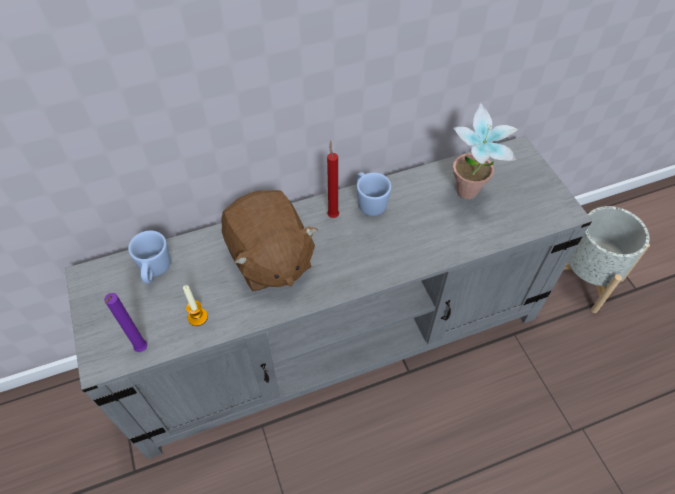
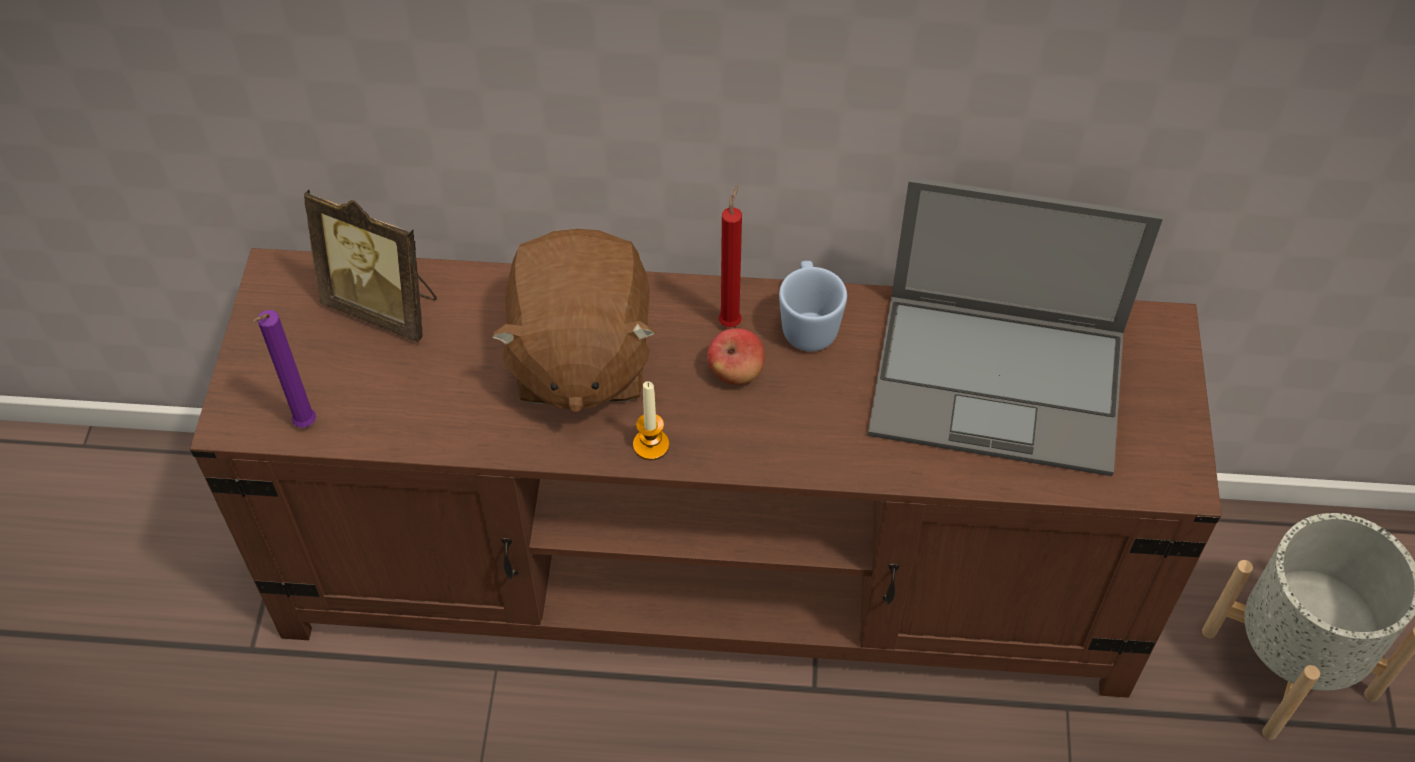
camera: 25 degrees right, 0 degrees up
(155, 271) = (385, 306): blue mug -> picture frame
(198, 317) = (414, 408): candle -> candle (651, 445)
(338, 339) = (711, 572): grey tv stand -> brown tv stand
(349, 237) = (736, 372): none -> apple
(468, 197) = (1001, 382): potted plant -> laptop

